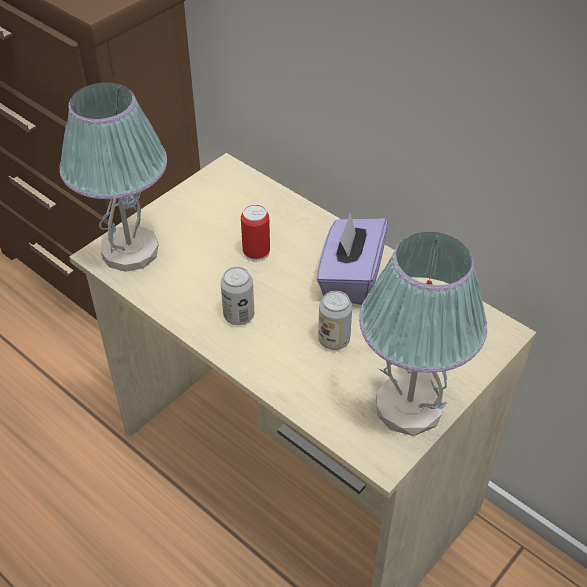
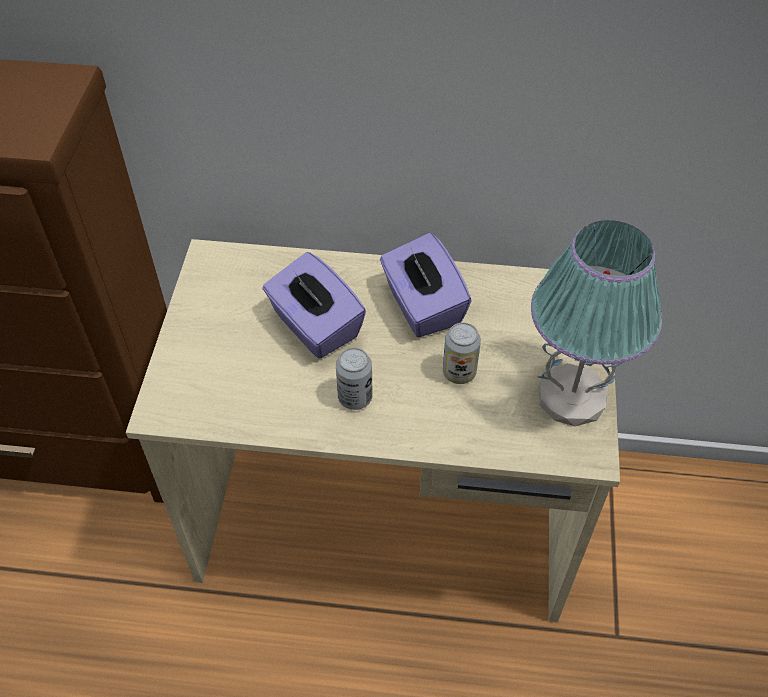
camera: 35 degrees left, 5 degrees up
(130, 250) = (186, 391): table lamp -> none
(256, 252) = (315, 326): can -> purple tissue box

